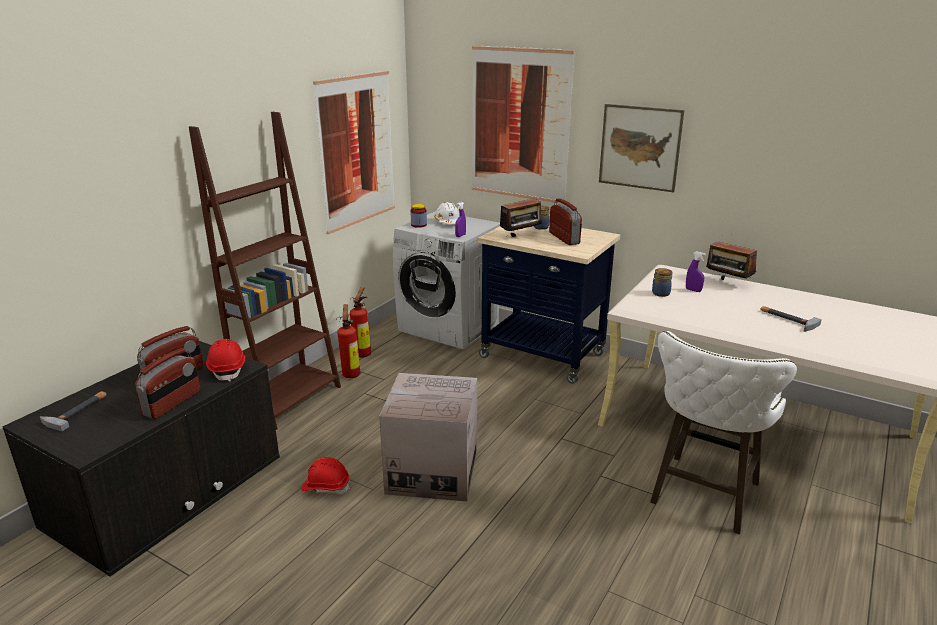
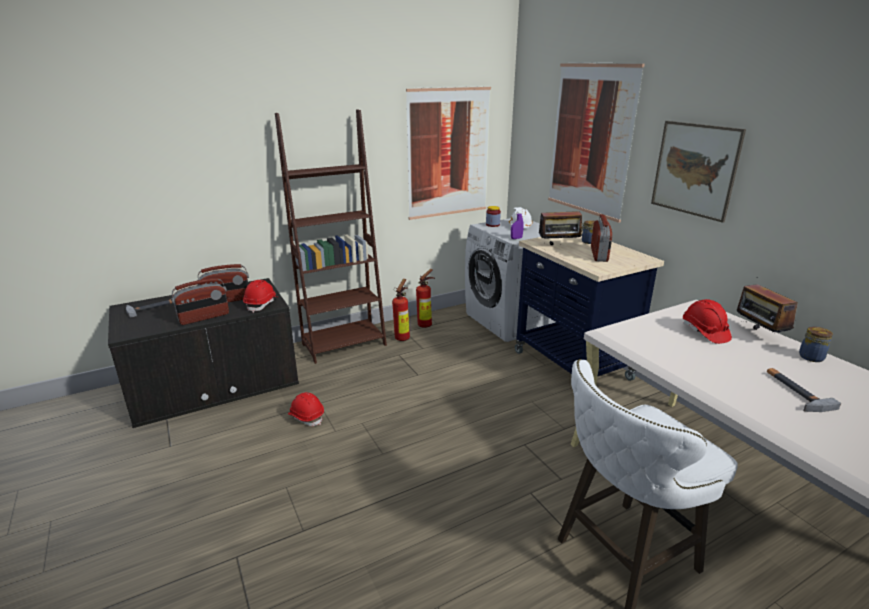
camera: 30 degrees right, 0 degrees up
(432, 471) = (390, 433): cardboard box -> none
(660, 293) = (661, 326): jar -> jar (810, 356)
(693, 290) = (704, 332): purple spray bottle -> red hard hat

